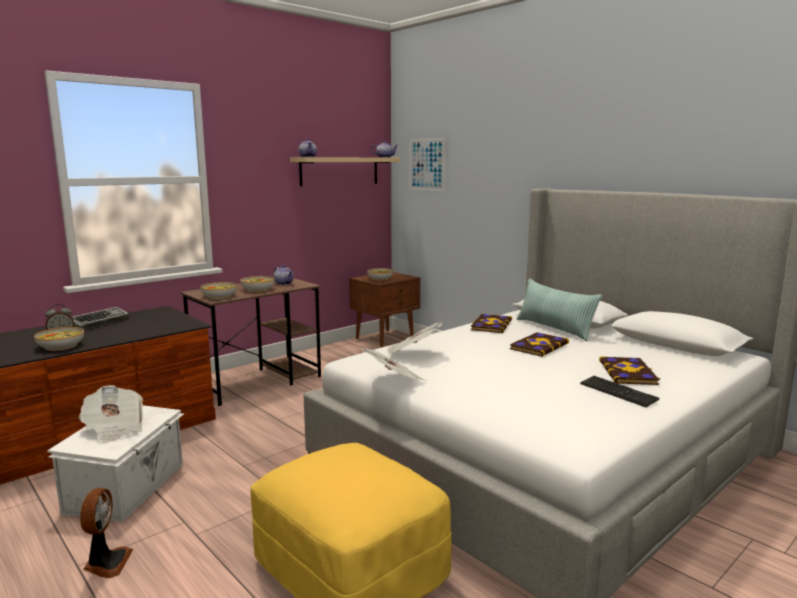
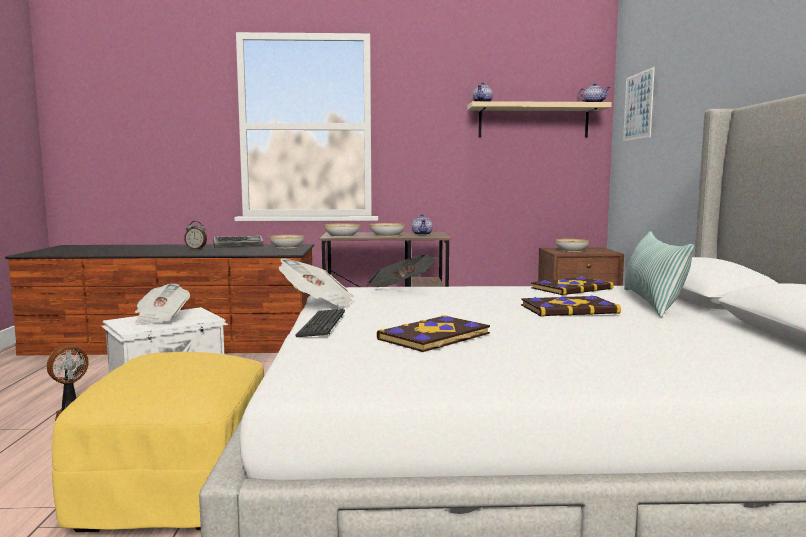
camera: 40 degrees right, 5 degrees down
(61, 346) = (179, 252): bowl -> bowl (287, 247)
(618, 392) = (532, 360): keyboard -> keyboard (322, 325)
(628, 373) = (618, 349): book -> book (435, 337)

